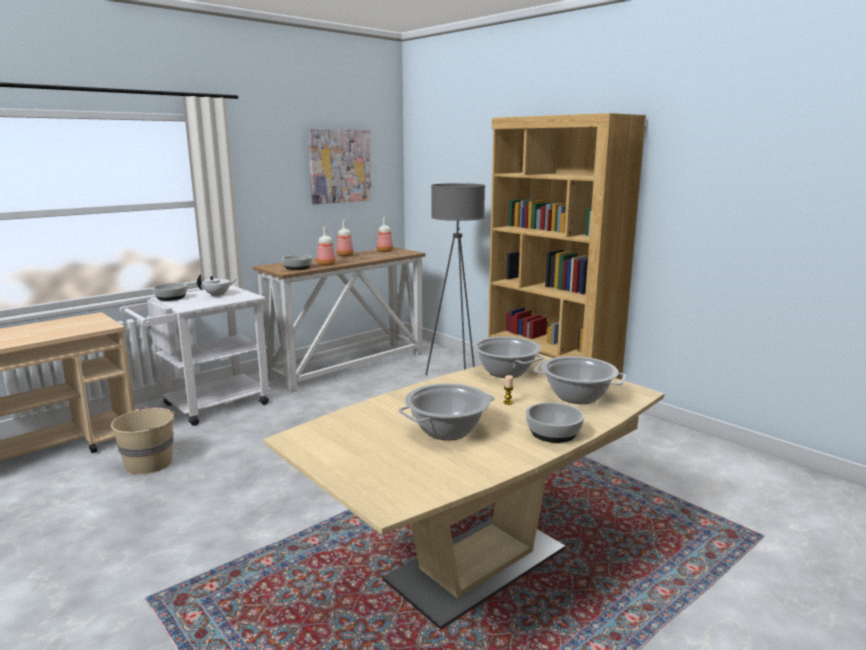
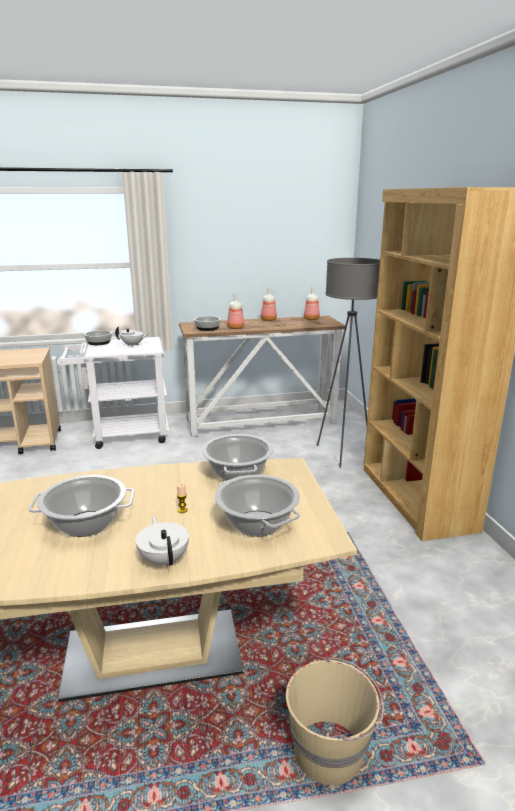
camera: 30 degrees right, 5 degrees up
(150, 463) = (41, 472): beige bucket -> beige bucket (330, 751)
(340, 166) = (280, 233): picture -> none
(553, 432) = (164, 559): bowl -> white teapot

